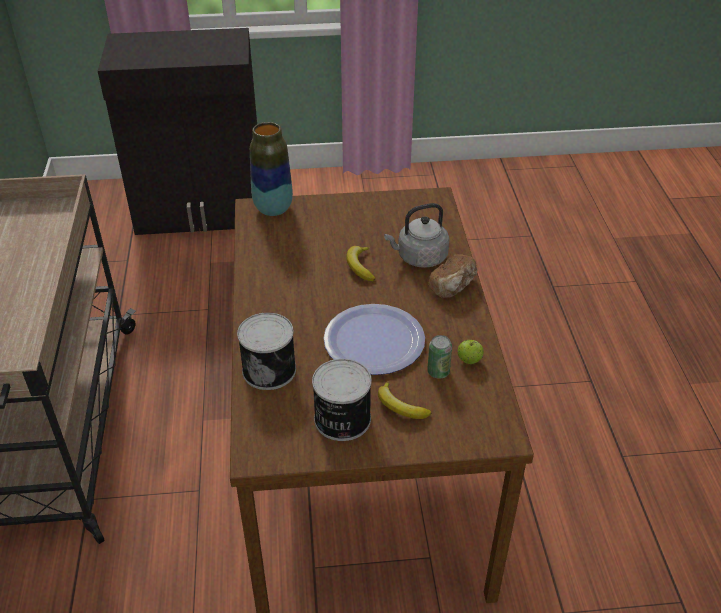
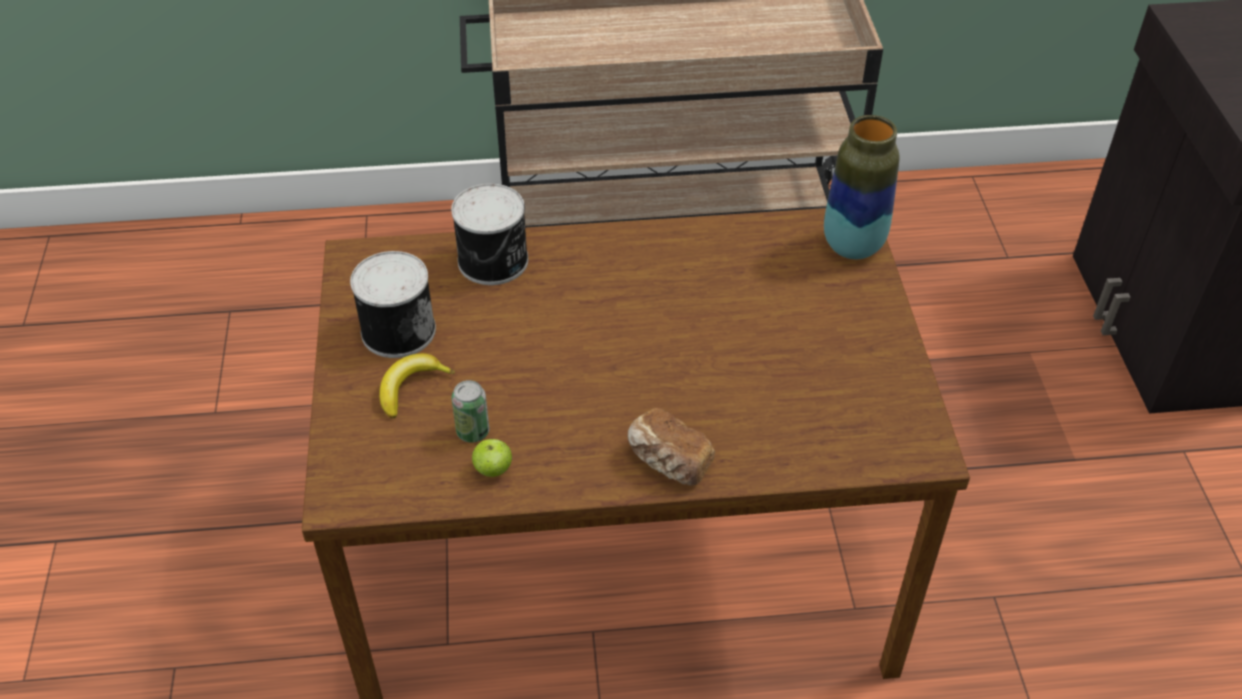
camera: 90 degrees right, 5 degrees up
(360, 266) = (713, 348): banana -> none
(374, 341) = (542, 363): plate -> none
(419, 258) = (741, 421): grey kettle -> none

